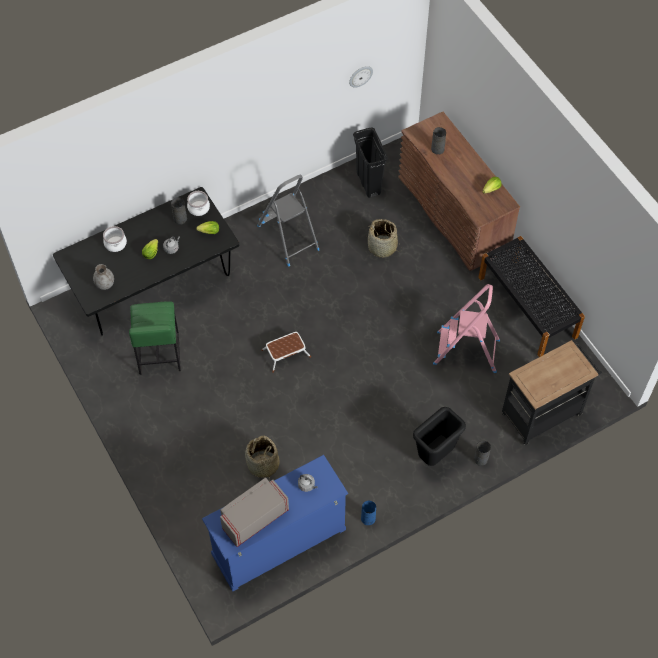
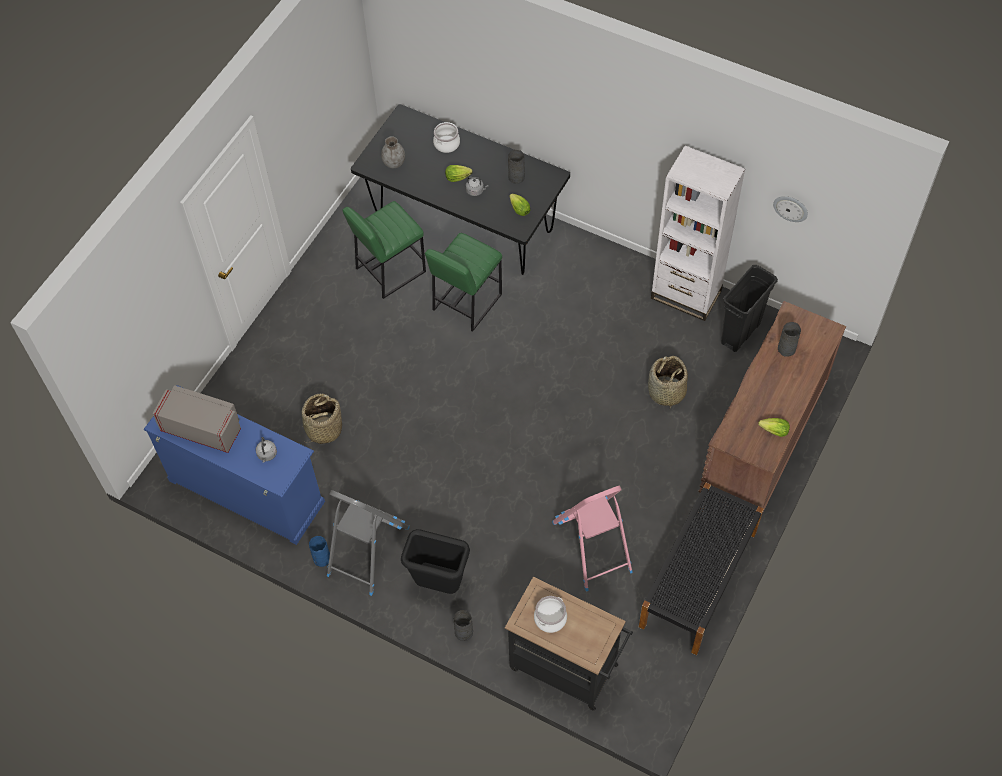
camera: 60 degrees right, 0 degrees up
(199, 208) = (541, 185): cooking pot -> cooking pot (550, 619)
(224, 321) = (466, 303): none -> green chair
(286, 353) = (467, 377): brown step ladder -> none
(287, 236) = (611, 298): grey step ladder -> grey step ladder (369, 550)
(317, 194) = (686, 295): none -> white bookcase

